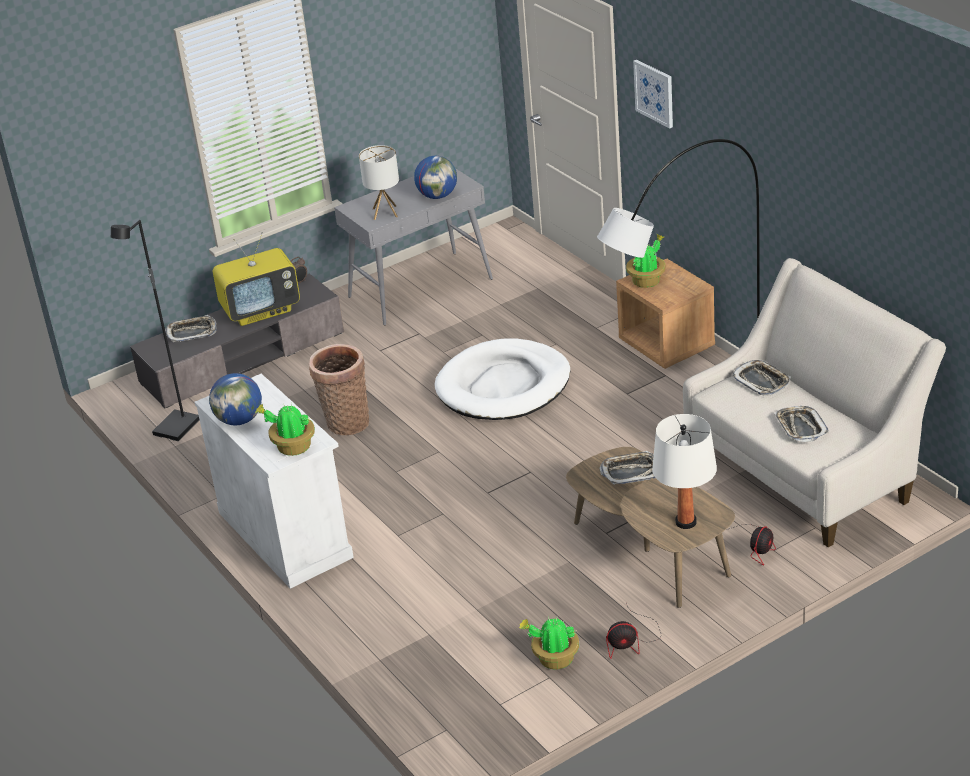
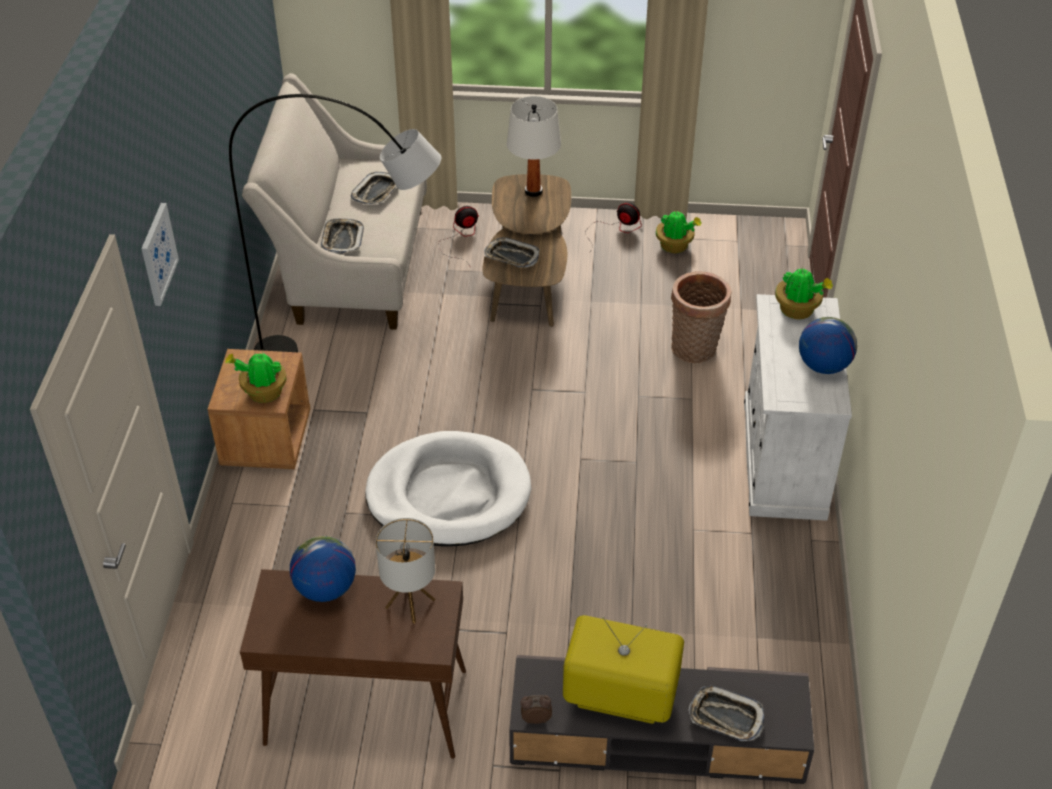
camera: 145 degrees left, 10 degrees up
(177, 428) = (802, 668): black floor lamp -> none
(345, 422) = (628, 552): basket -> basket (695, 350)
(421, 288) = (365, 708): grey console table -> brown console table

